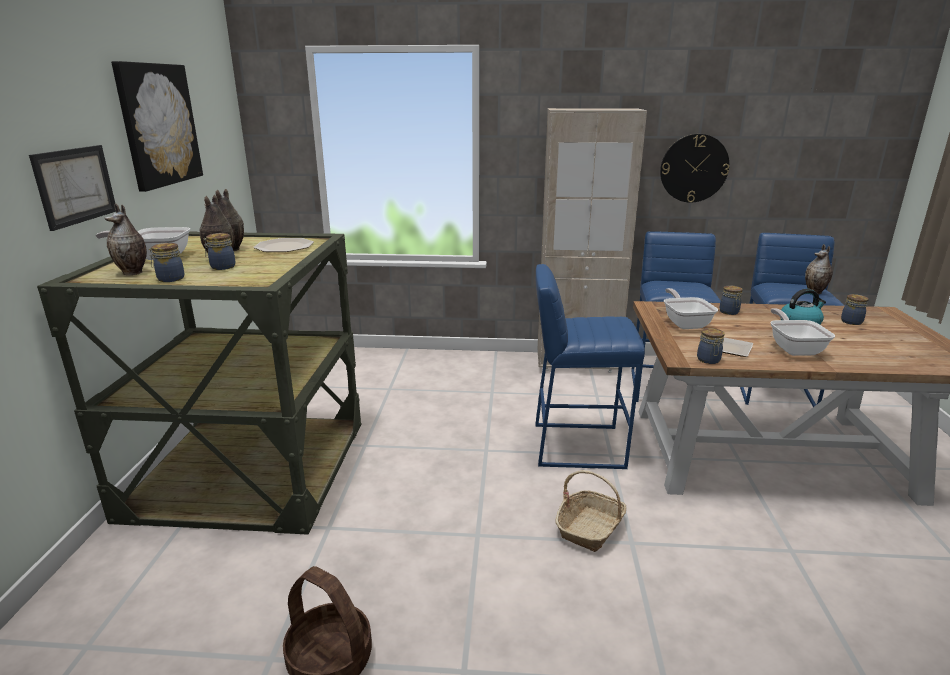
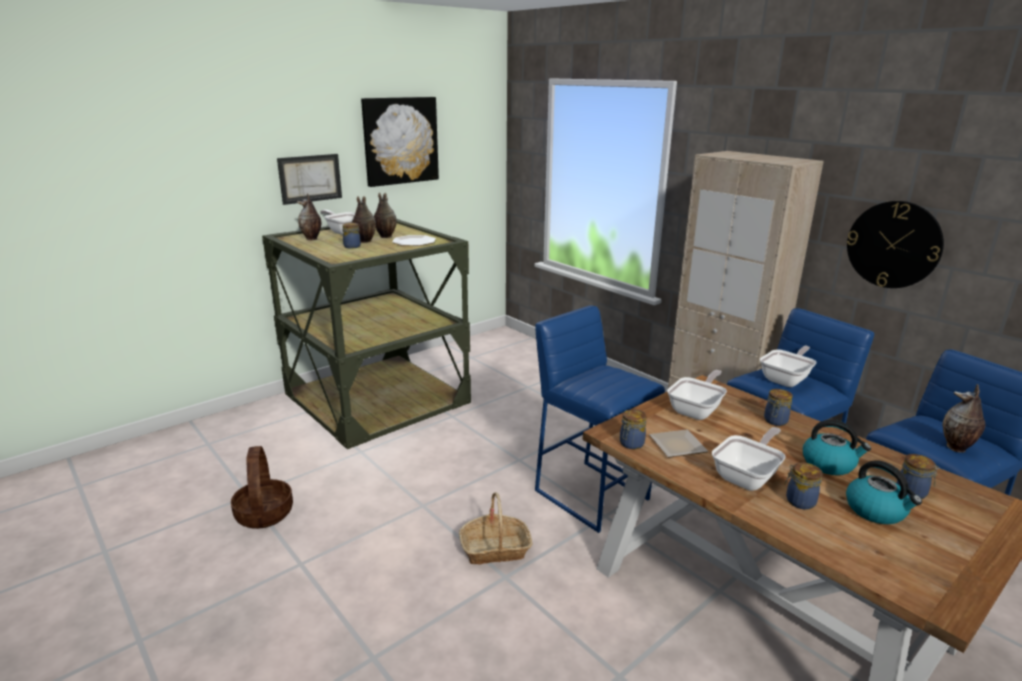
camera: 45 degrees right, 0 degrees up
(169, 279) = (314, 247): jar -> jar (799, 501)
(680, 286) = (787, 379): none -> frying pan
(865, 337) = (876, 510): none -> kettle

